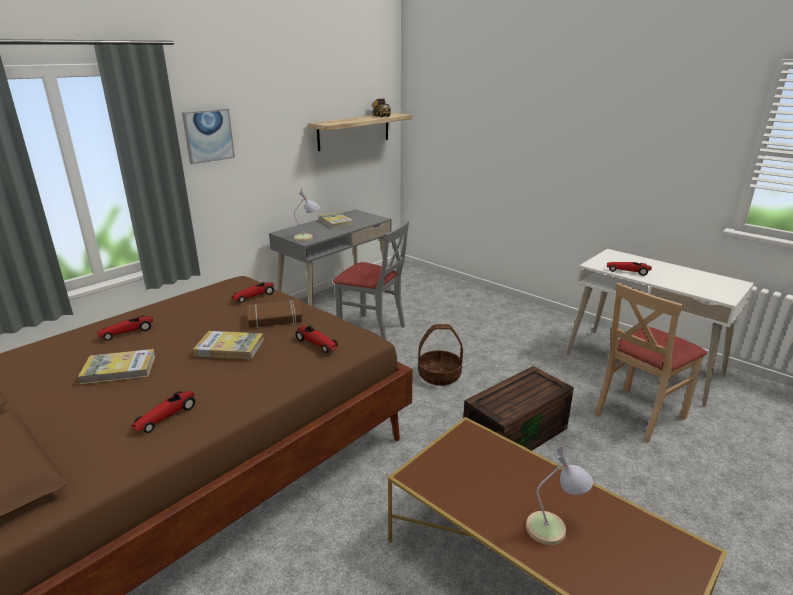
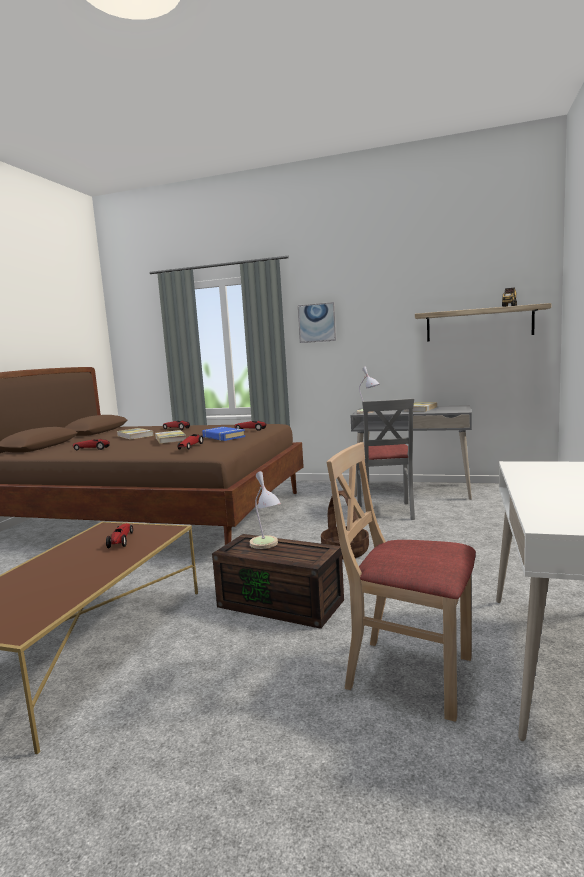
camera: 65 degrees right, 15 degrees down
(275, 318) = (223, 437): brown book -> blue book
(554, 528) = (51, 573): table lamp -> table lamp (267, 545)
(627, 271) = (530, 476): toy car -> toy car (121, 540)

